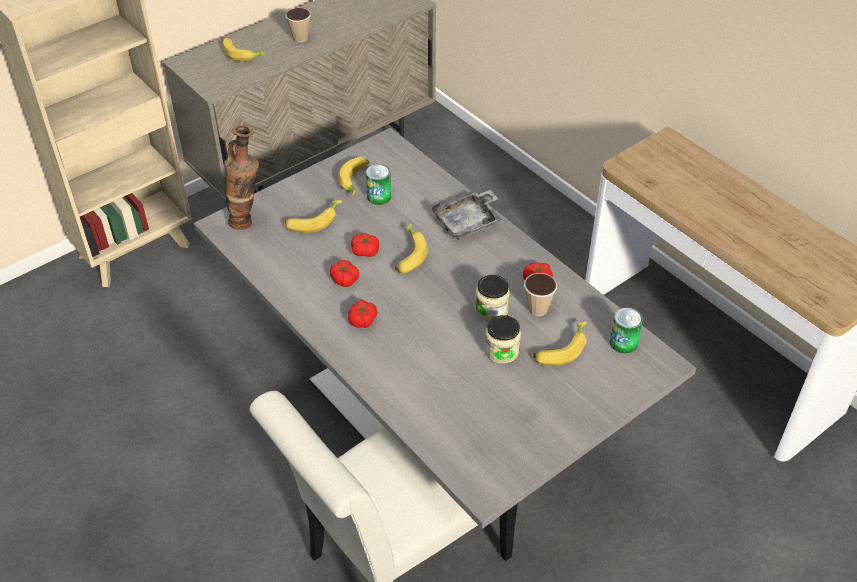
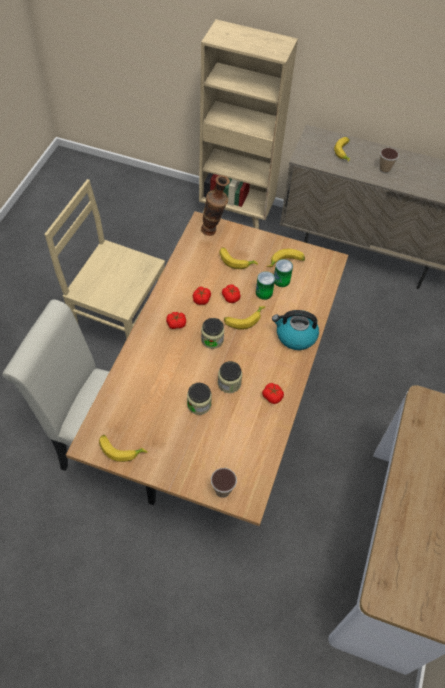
camera: 55 degrees right, 10 degrees up
(197, 466) = (119, 324): none -> beige chair
(415, 297) = (212, 339): none -> jar
(428, 423) = (217, 414): grey dining table -> brown dining table
(468, 222) = (295, 336): grey tray -> kettle
(537, 309) = (247, 408): cup -> cup (222, 490)
(560, 349) = (222, 436): banana -> banana (121, 449)
(623, 342) = (252, 469): can -> can (264, 292)

